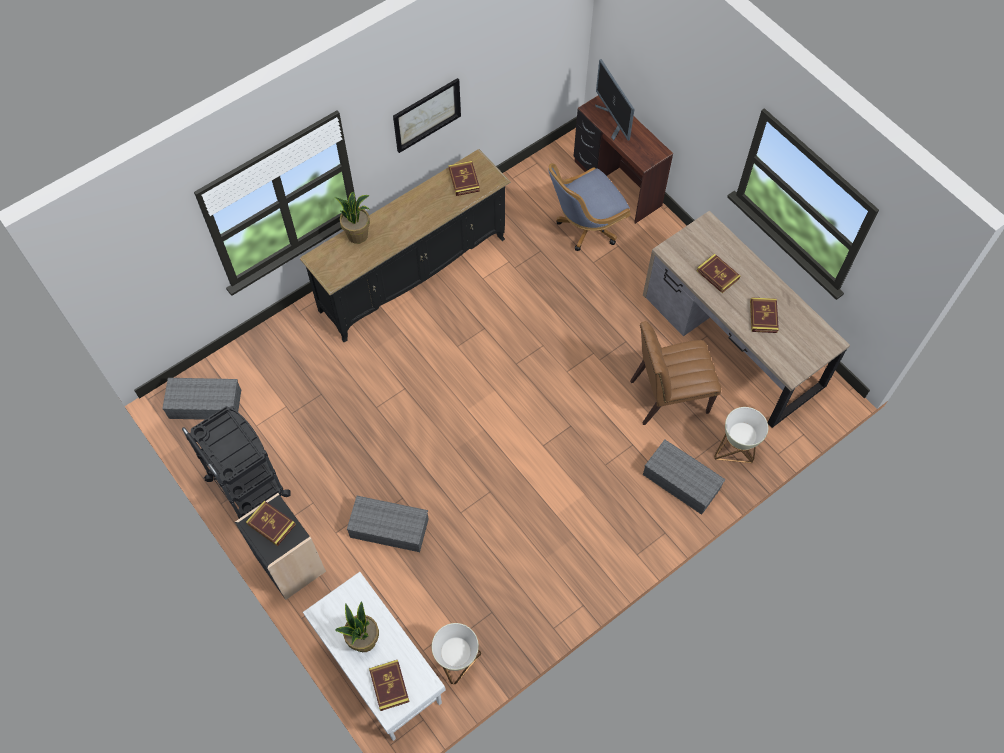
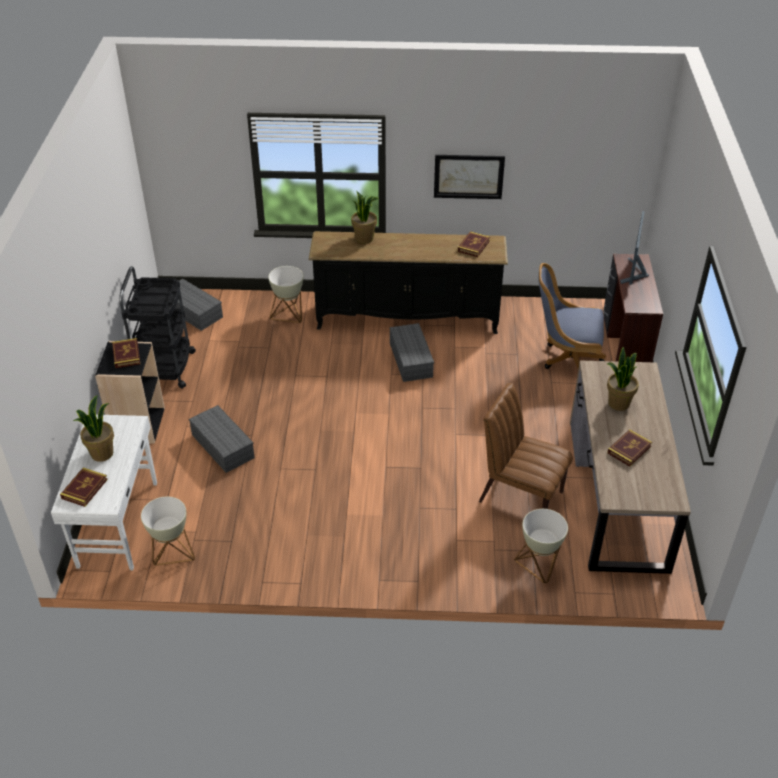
camera: 40 degrees right, 20 degrees down
(302, 345) = (288, 315): none -> planter
(680, 481) = (468, 556): grey storage box -> grey storage box (410, 359)
(717, 274) = (618, 403): book -> potted plant

